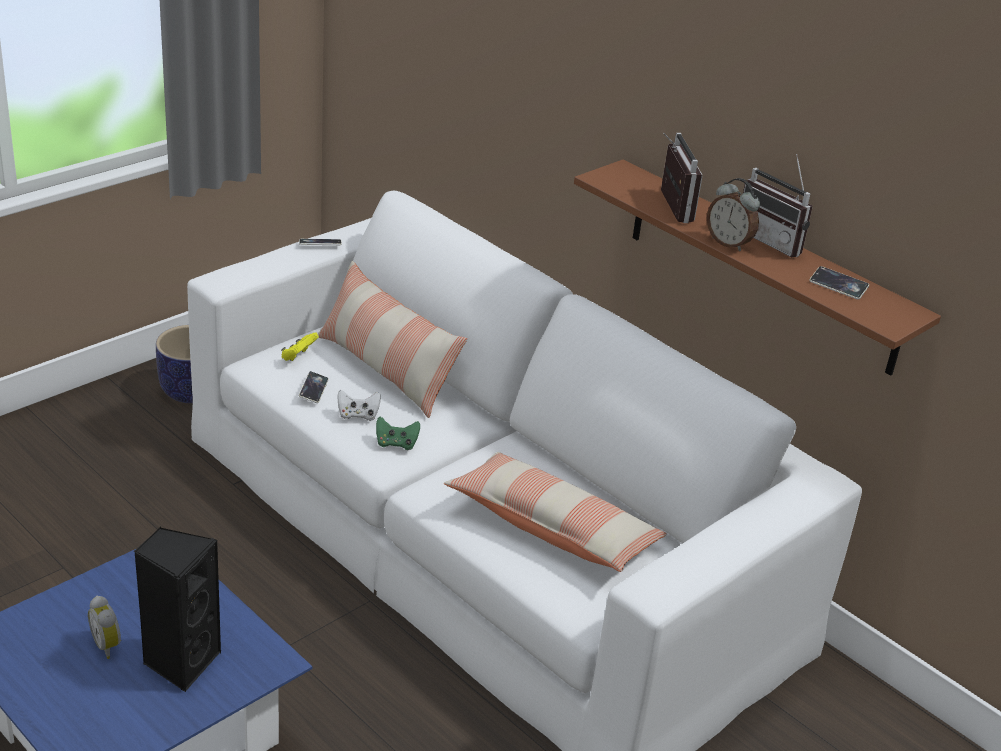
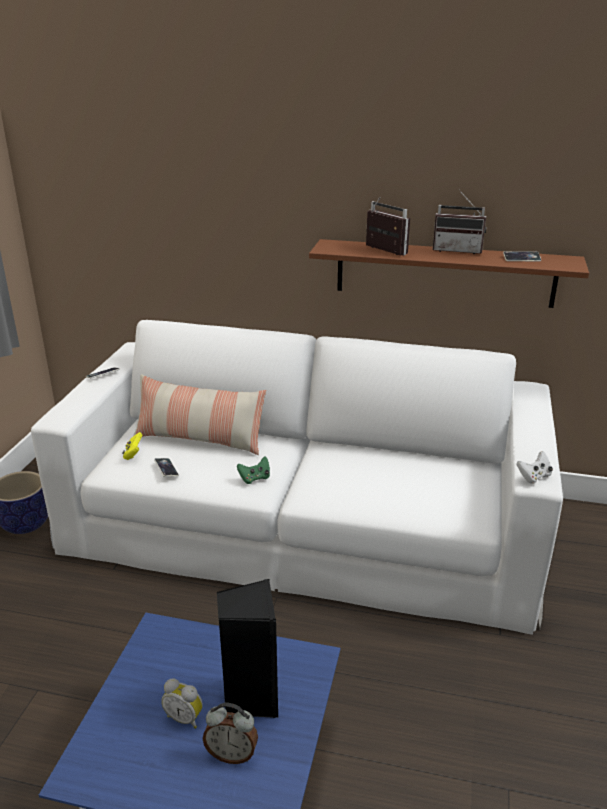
camera: 30 degrees left, 5 degrees down
(358, 415) = (212, 472): white game controller -> white game controller (534, 477)
(552, 528) = (400, 483): pillow -> none
(729, 243) = (440, 257): alarm clock -> alarm clock (232, 754)

